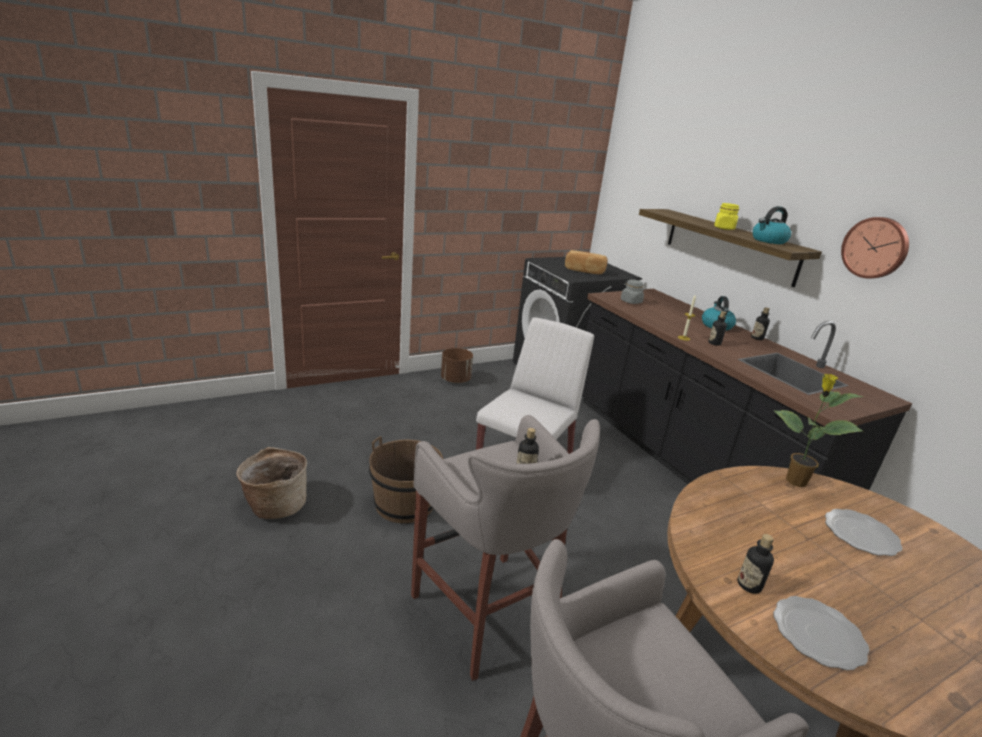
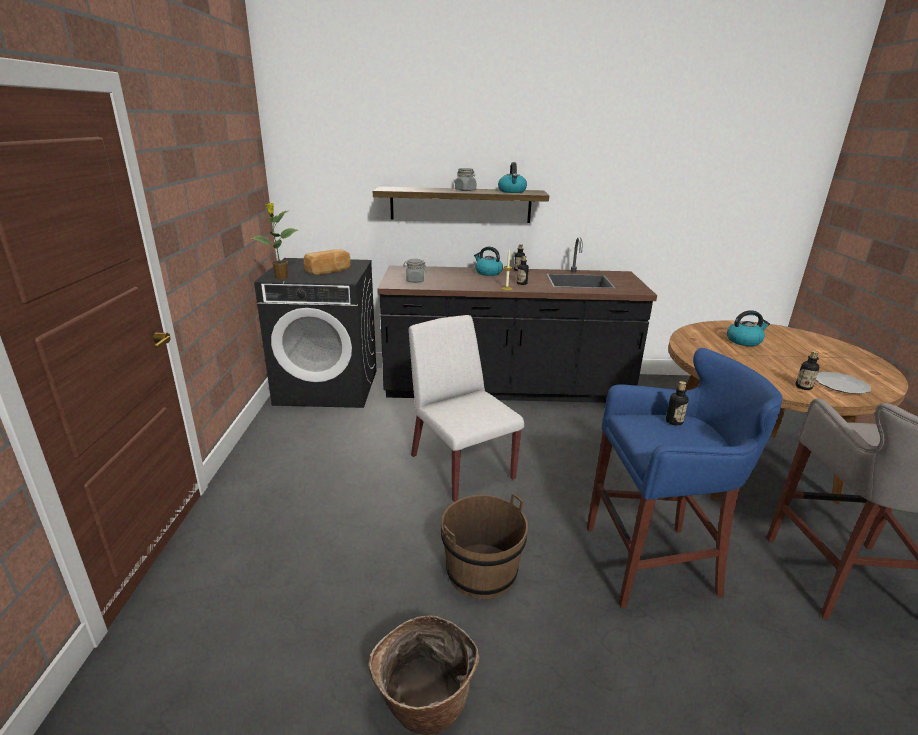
camera: 60 degrees left, 0 degrees up
(455, 380) = (267, 456): brown planter -> none
(489, 615) = (654, 562): grey stool -> blue stool
(724, 228) = (465, 190): yellow jar -> grey jar
(794, 481) = (689, 336): potted plant -> potted plant (281, 277)
(860, 533) = (744, 341): plate -> kettle
(875, 248) = (581, 179): wall clock -> none

